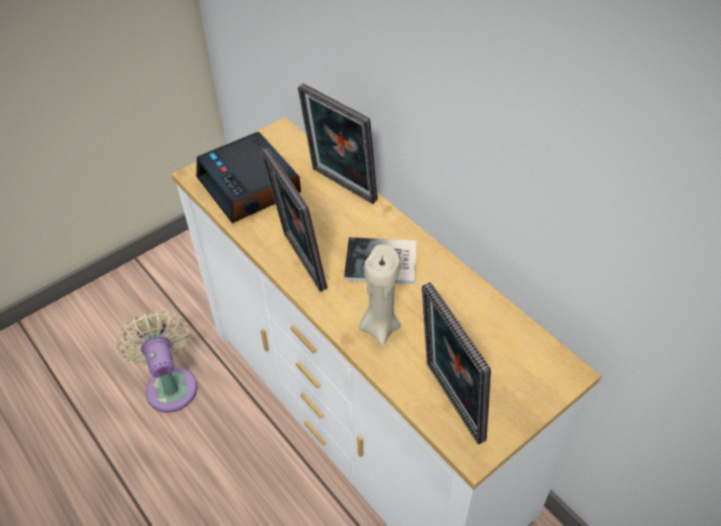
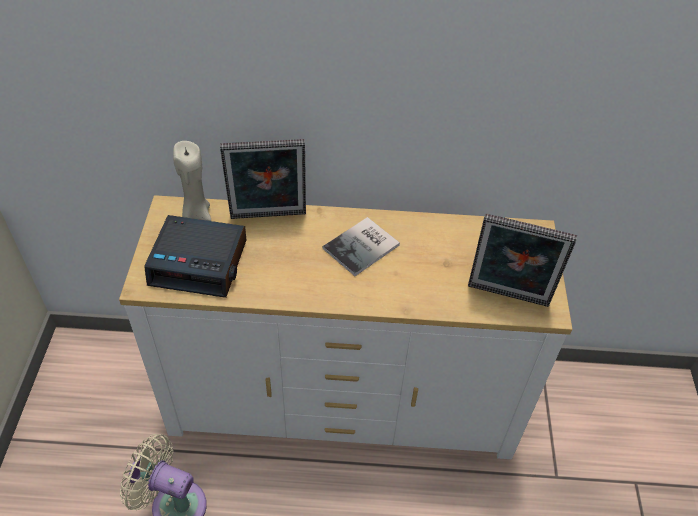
camera: 50 degrees left, 0 degrees up
(299, 262) = (310, 287): picture frame -> none
(379, 327) = (414, 287): beige candle -> beige candle (196, 213)

